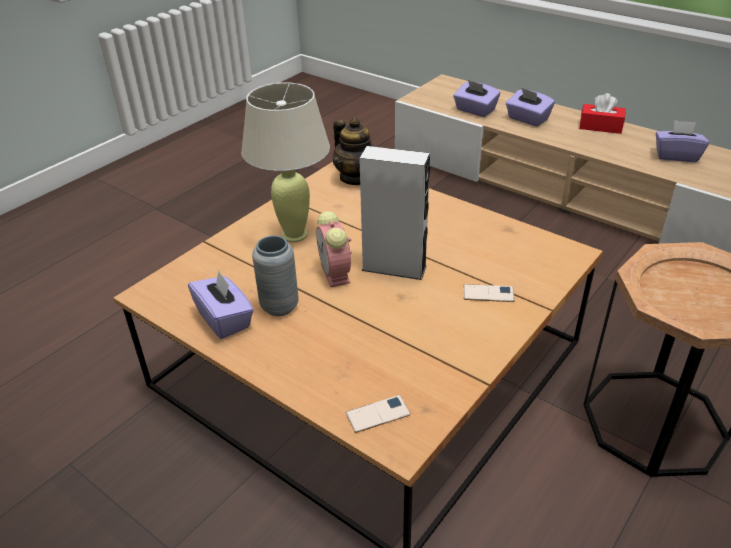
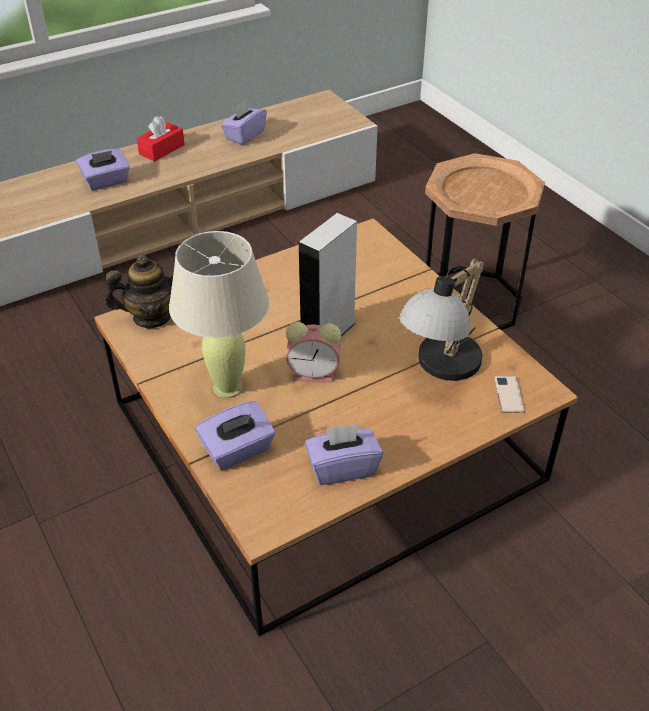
camera: 70 degrees left, 5 degrees up
(279, 306) = (343, 423): grey vase -> none
(388, 352) = (441, 369): none -> table lamp
(475, 110) = (53, 205): purple tissue box -> purple tissue box (238, 450)
(488, 293) = (395, 293): phone -> none

